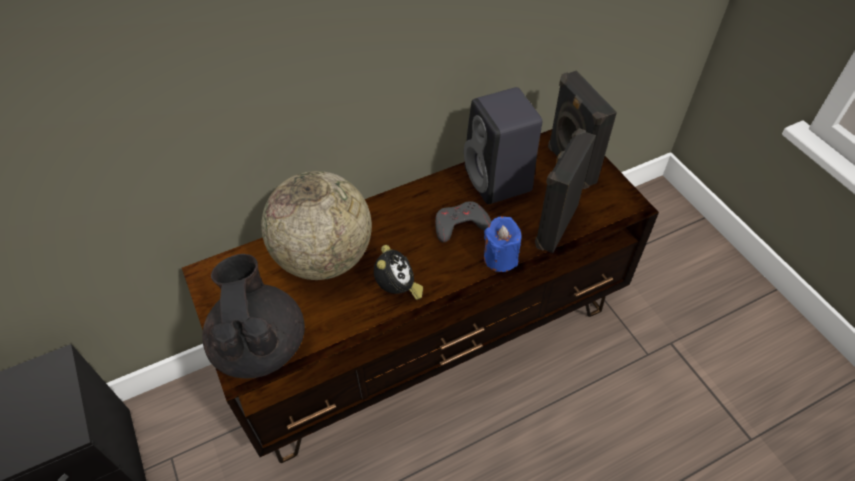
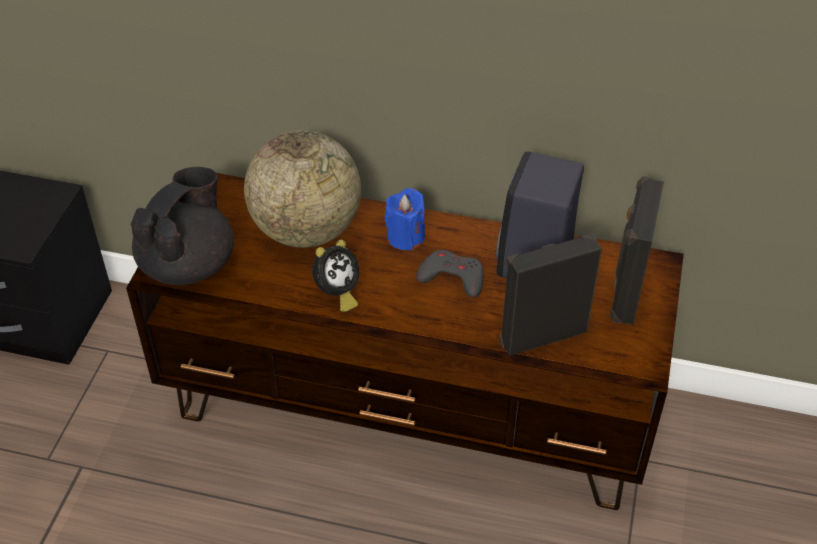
camera: 40 degrees right, 5 degrees down
(500, 258) = (455, 328): blue candle -> blue candle (405, 237)

